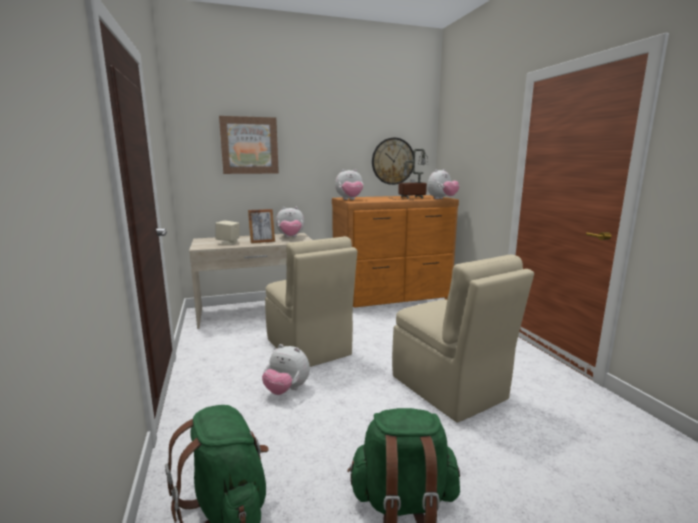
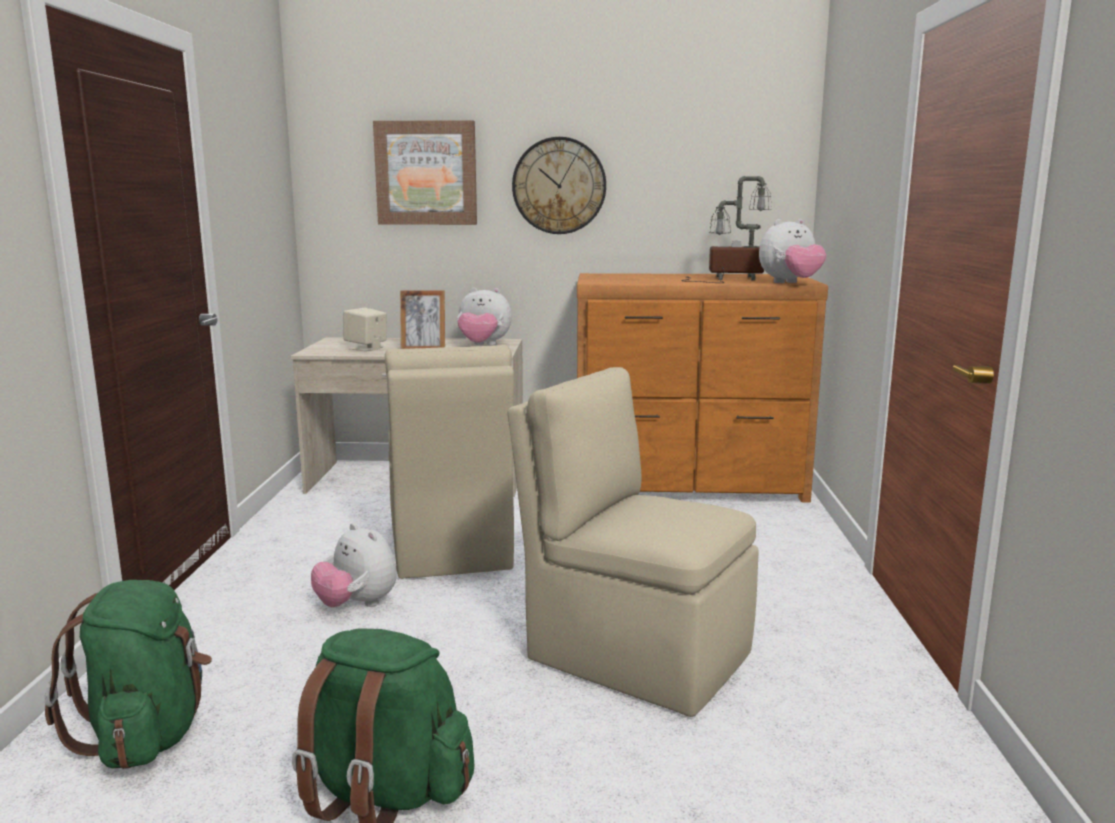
camera: 20 degrees right, 0 degrees up
(350, 199) = (598, 278): plush toy -> none
(393, 161) = (713, 202): wall clock -> wall clock (559, 186)
(450, 389) = (634, 654): beige chair -> beige chair turned 135 degrees clockwise

